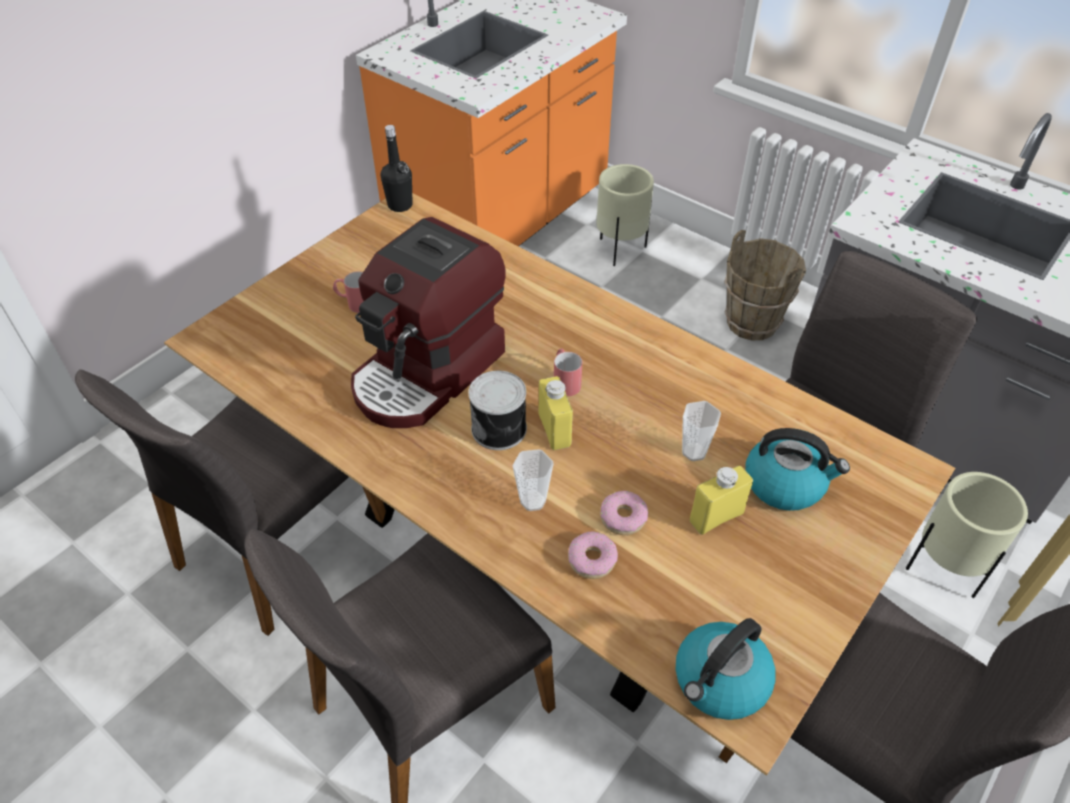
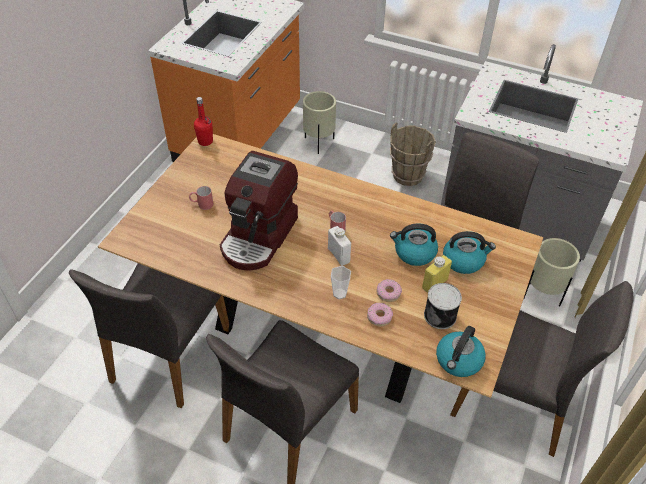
camera: 15 degrees left, 0 degrees up
(400, 205) = (205, 141): black bottle -> red bottle
(500, 428) = (309, 259): can -> can (440, 315)
(554, 430) = (338, 255): yellow bottle -> white bottle
(694, 452) = (414, 253): cup -> kettle

